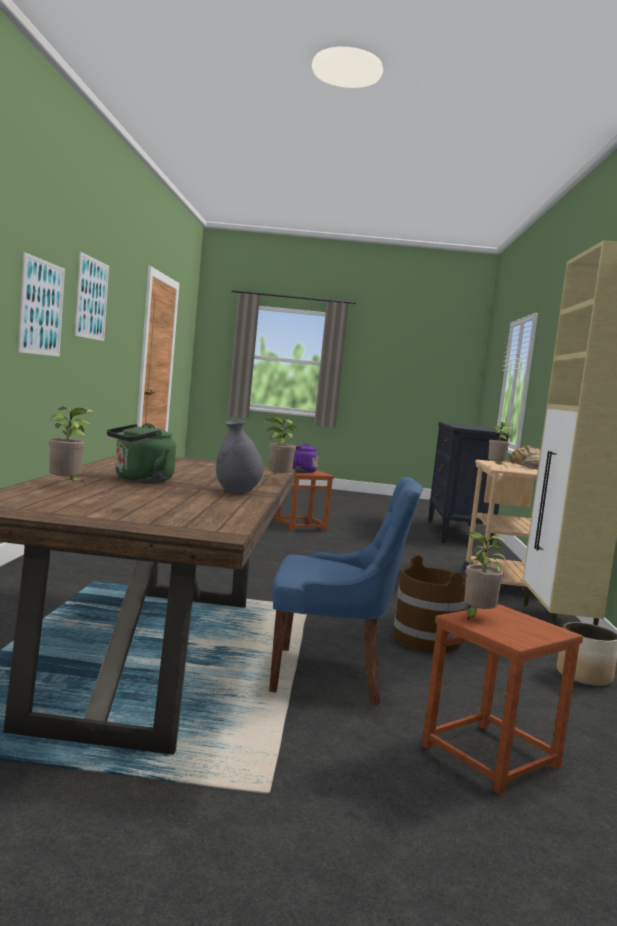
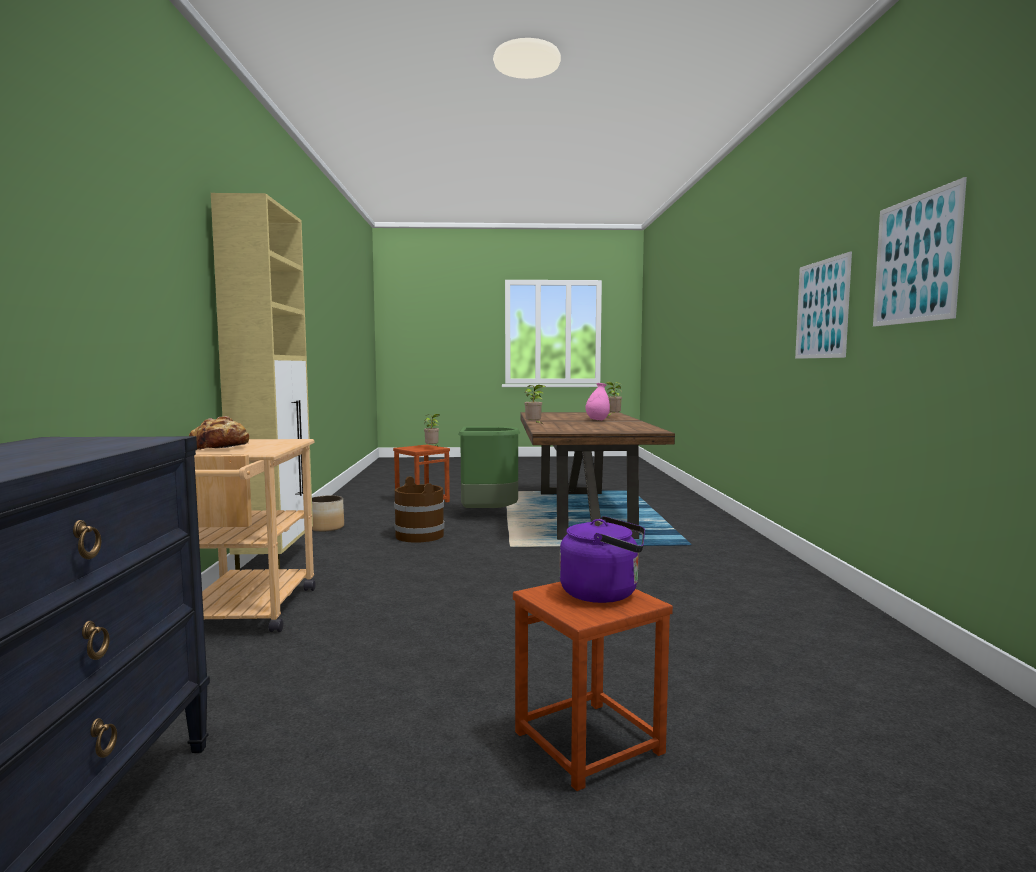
camera: 175 degrees right, 0 degrees up
(140, 480) = (597, 420): green kettle -> pink vase
(237, 493) = (544, 420): grey vase -> none
(330, 676) = (487, 515): blue chair -> green trash can
(496, 467) = (297, 441): potted plant -> none

